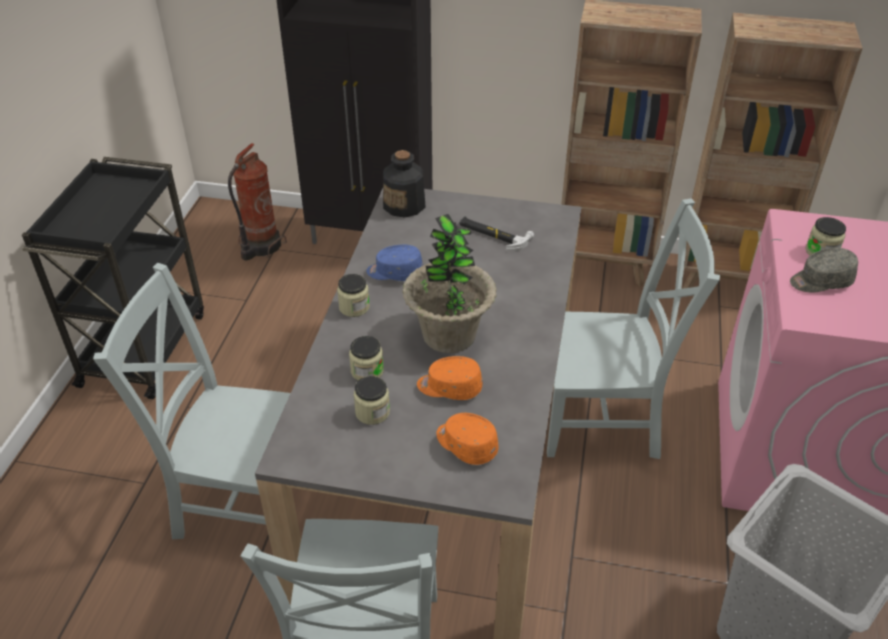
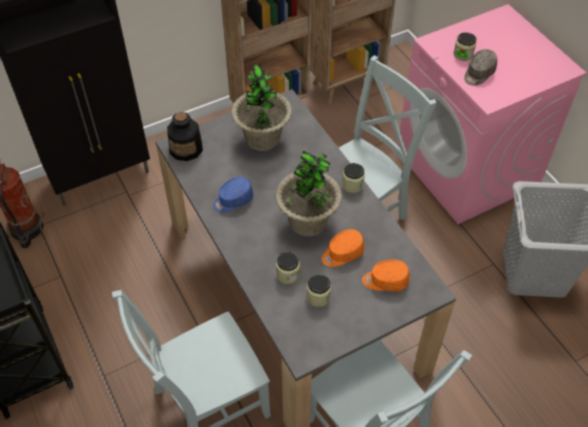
camera: 40 degrees left, 10 degrees up
(354, 307) = (234, 239): jar -> jar (352, 185)
(493, 234) = (262, 138): hammer -> potted plant

